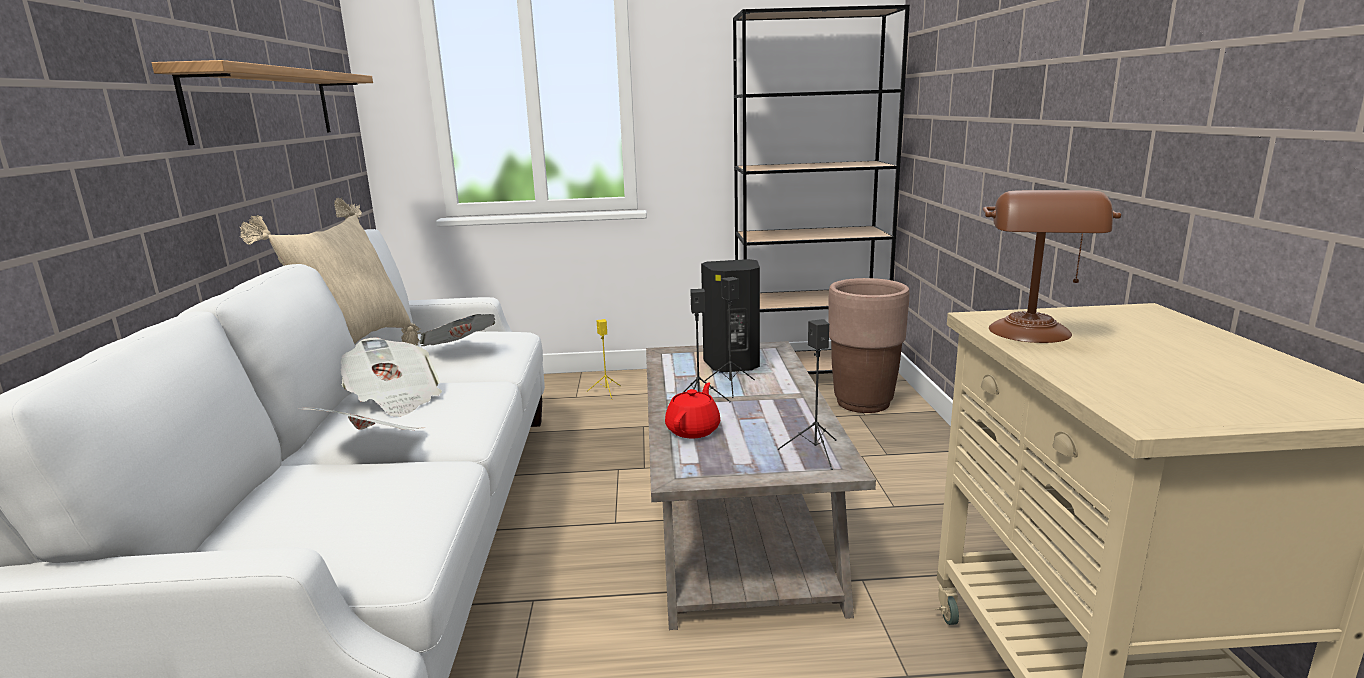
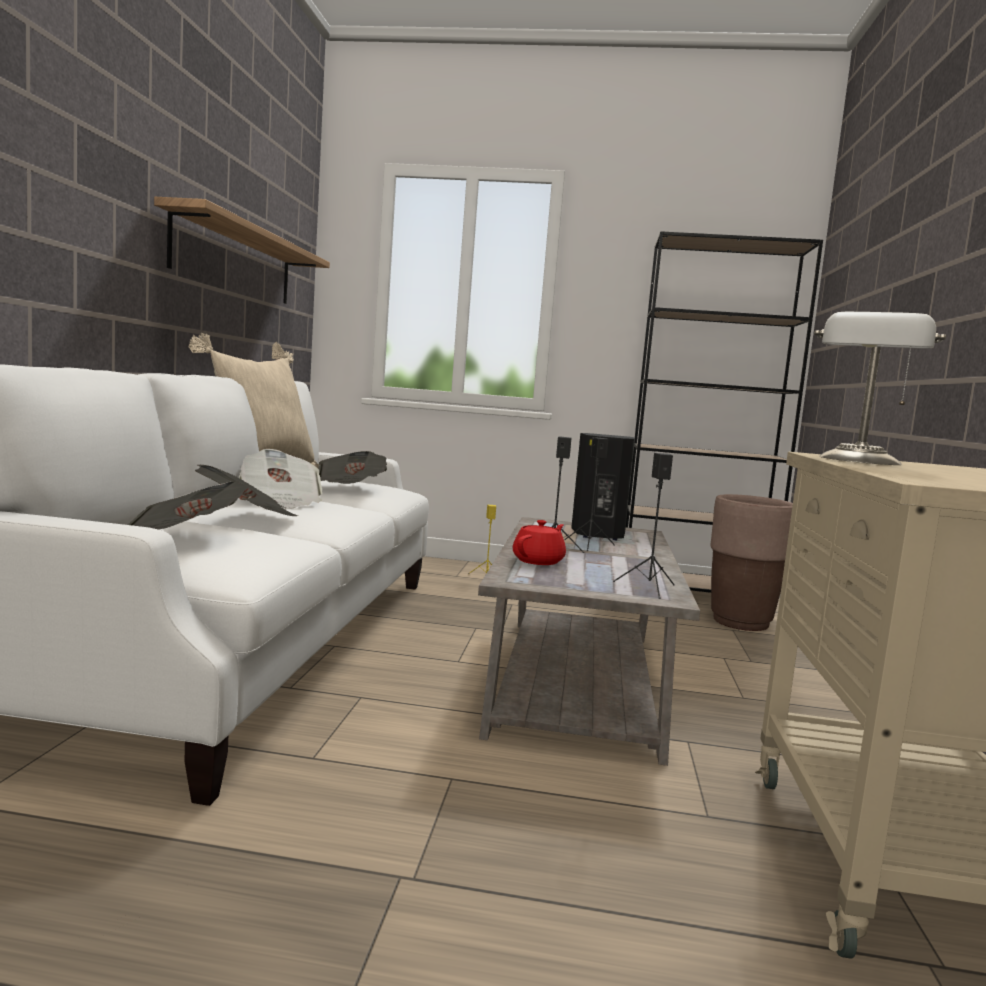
camera: 10 degrees right, 10 degrees down
(318, 514) = (185, 539): none -> newspaper
(1034, 336) = (861, 461): brown table lamp -> white table lamp

